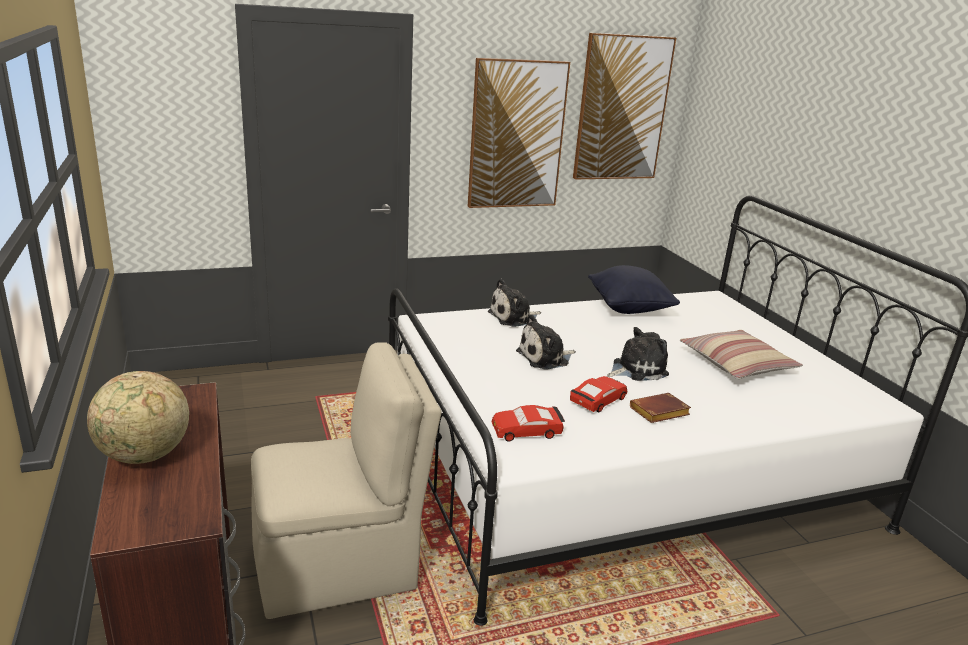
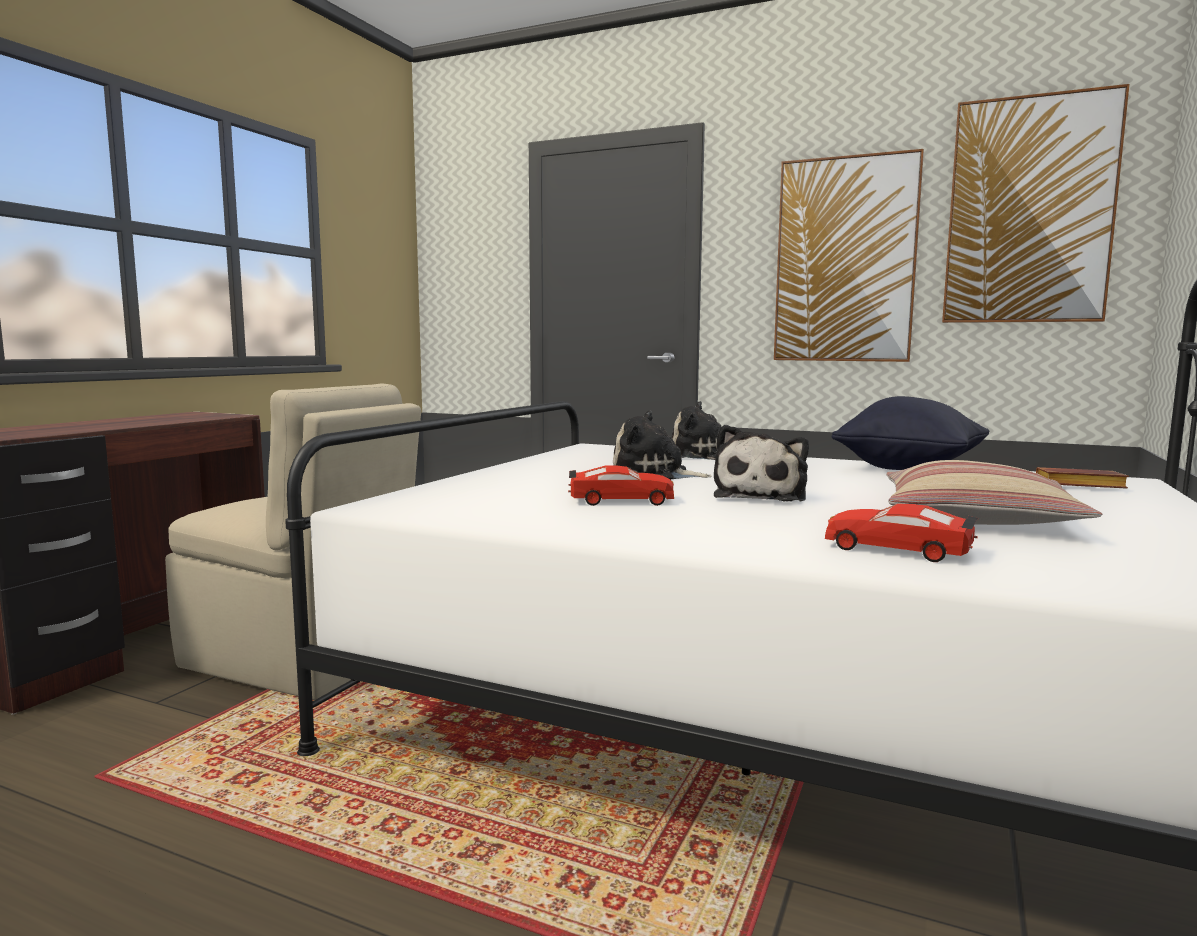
camera: 45 degrees right, 15 degrees down
(144, 456) = (95, 422): globe -> none
(526, 431) = (459, 498): red toy car -> red toy car (898, 549)
(636, 369) = (761, 496): plush toy -> plush toy turned 90 degrees clockwise
(658, 413) = (676, 520): brown book -> brown book (1077, 486)

